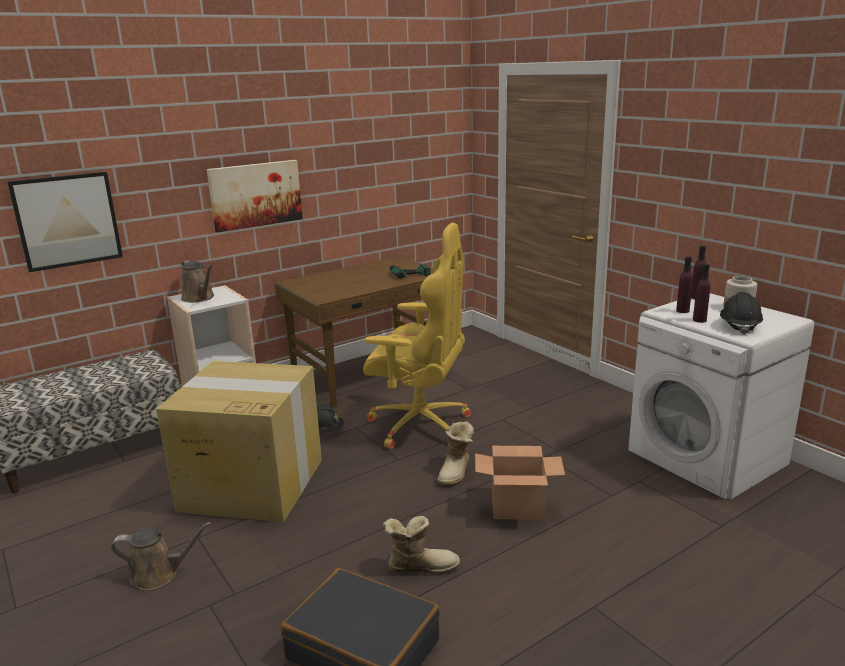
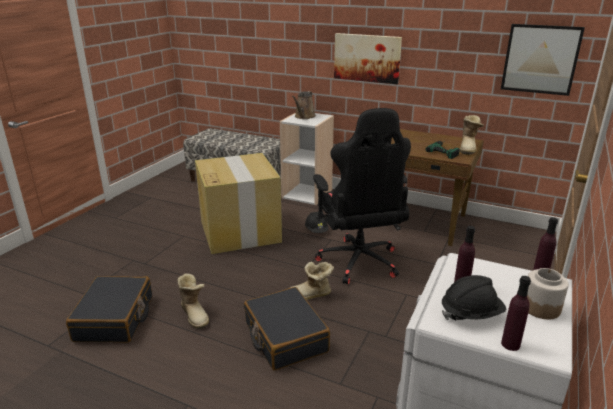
camera: 60 degrees right, 5 degrees up
(67, 220) = (257, 50): picture -> picture (540, 59)
(159, 574) = (150, 238): brown watering can -> none
(414, 265) = (468, 148): none -> boot
(418, 425) = (358, 261): yellow office chair -> black office chair
(518, 508) = (285, 337): cardboard box -> black suitcase
(682, 311) = (480, 273): purple bottle -> purple bottle (510, 344)

